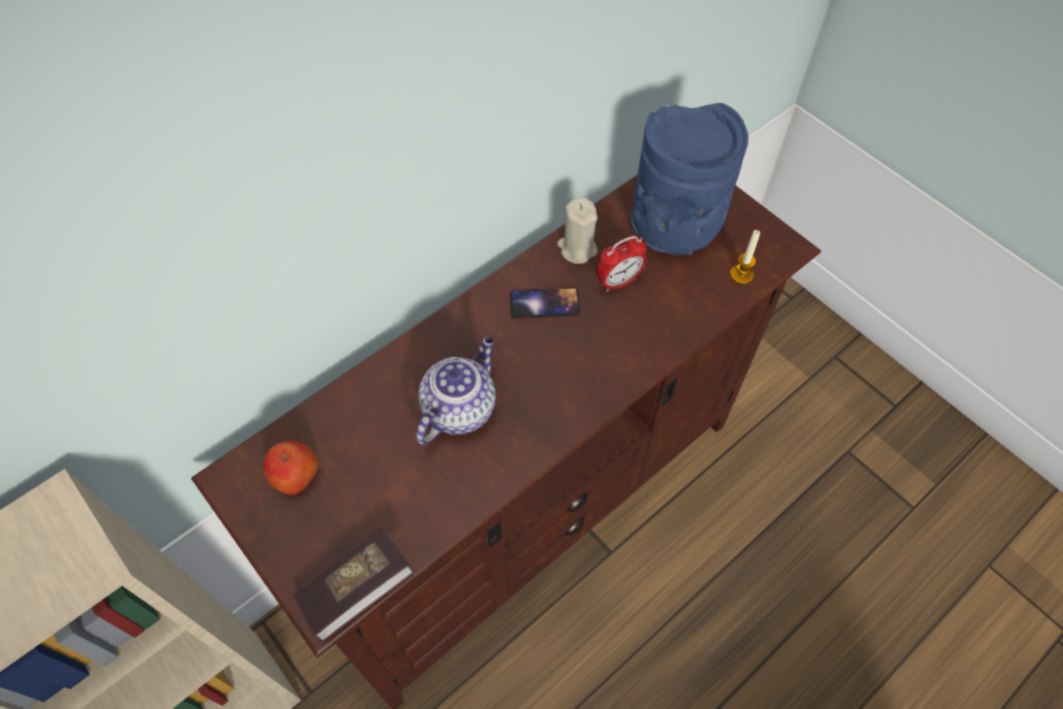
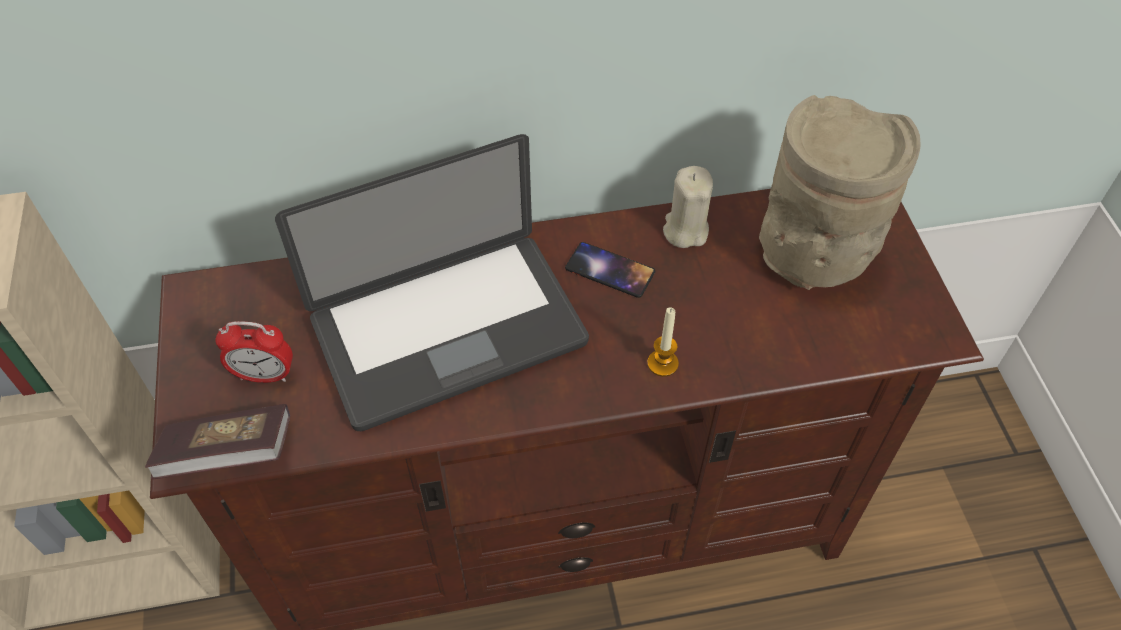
camera: 30 degrees right, 5 degrees down
(295, 475) = (250, 318): apple -> none
(459, 407) = (448, 332): teapot -> laptop
(619, 282) = (708, 284): alarm clock -> alarm clock (265, 375)
(674, 228) = (813, 256): blue vase -> beige vase
(741, 275) = (860, 340): candle -> candle (662, 363)

